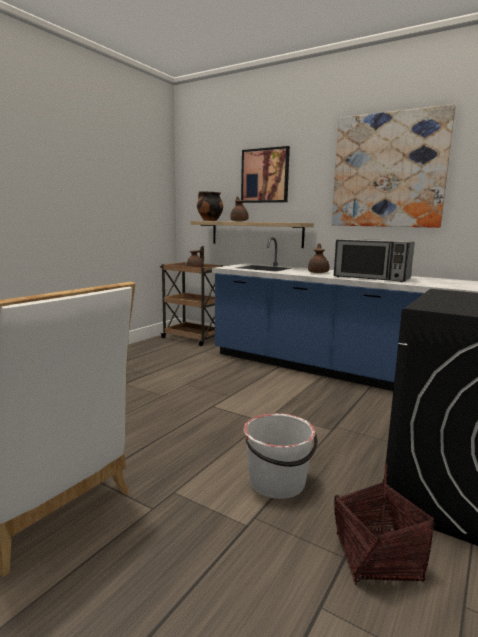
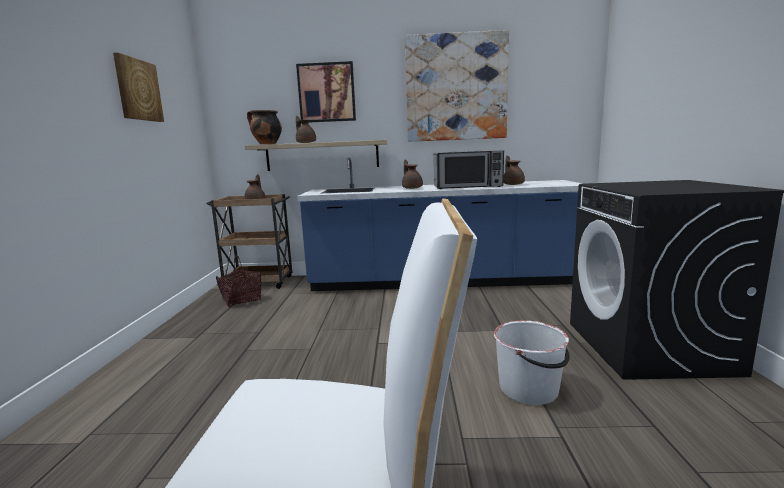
camera: 30 degrees left, 0 degrees up
(107, 177) = (138, 90): none -> picture
(377, 557) = (669, 415): basket -> basket (241, 300)
(427, 281) = (513, 184): none -> brown teapot

